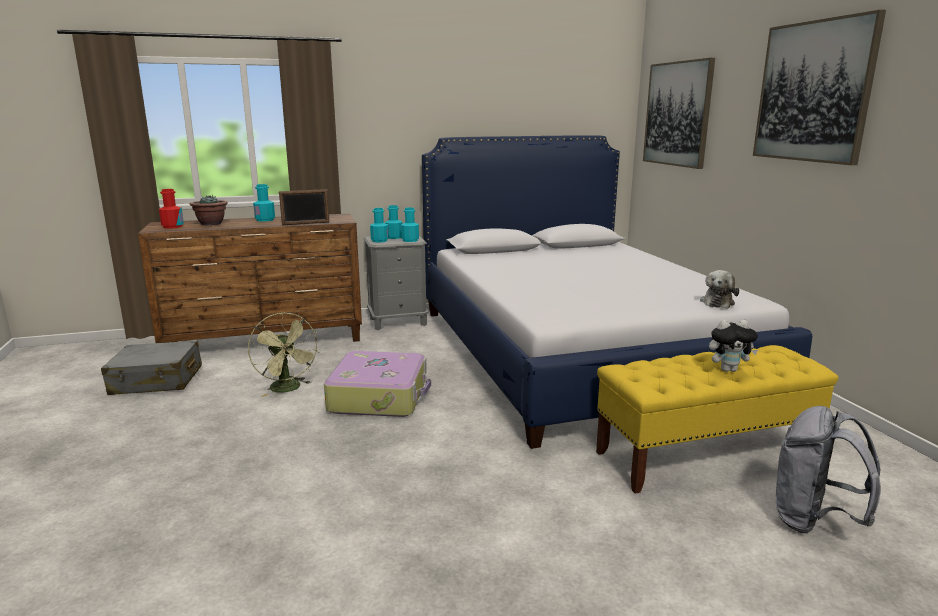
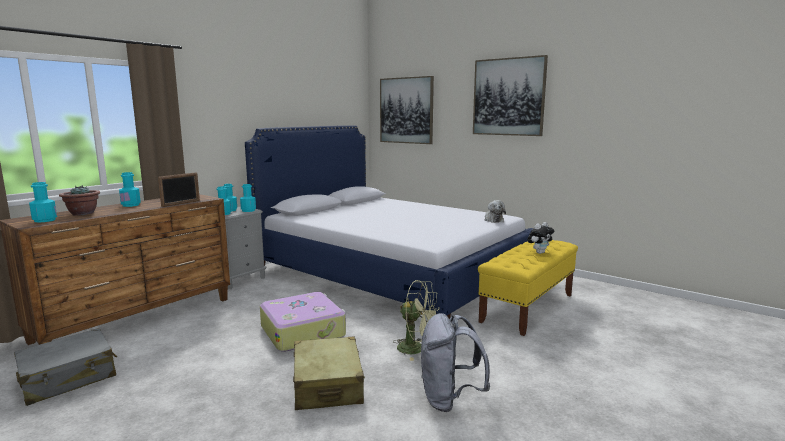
camera: 35 degrees left, 5 degrees down
(172, 227) = (45, 220): red bottle -> turquoise bottle
(288, 389) = (220, 347): green fan -> green fan (417, 349)
(320, 464) = (327, 385): none -> beige suitcase
(813, 521) = (604, 322): grey backpack -> grey backpack (449, 399)

